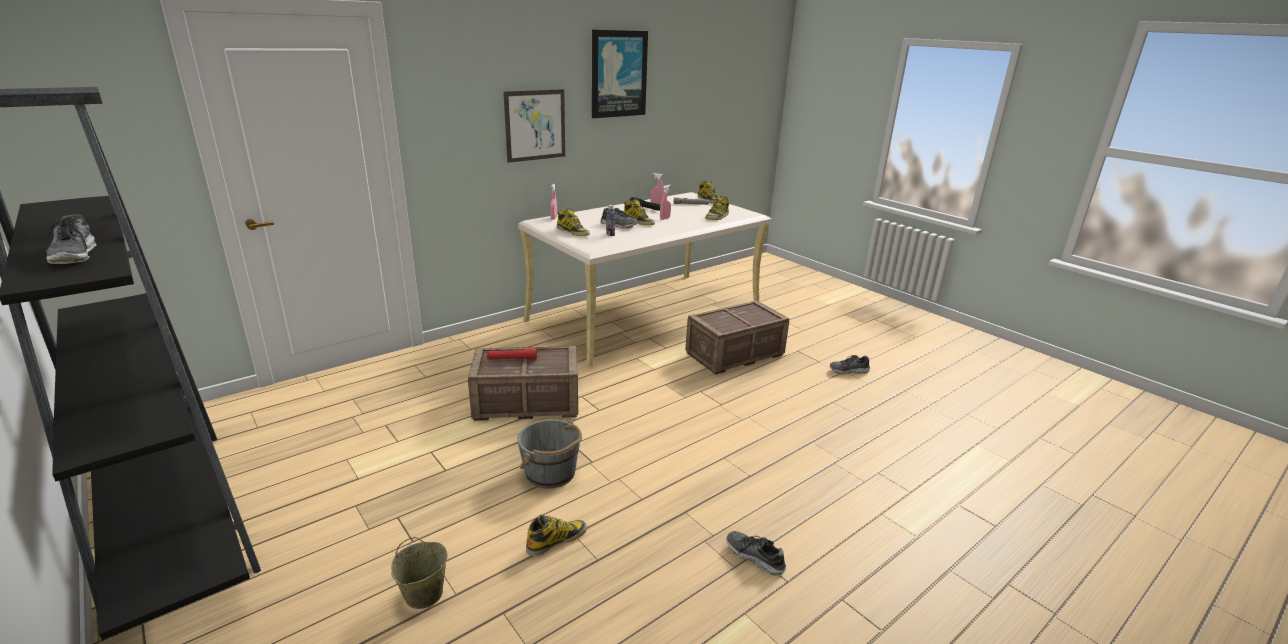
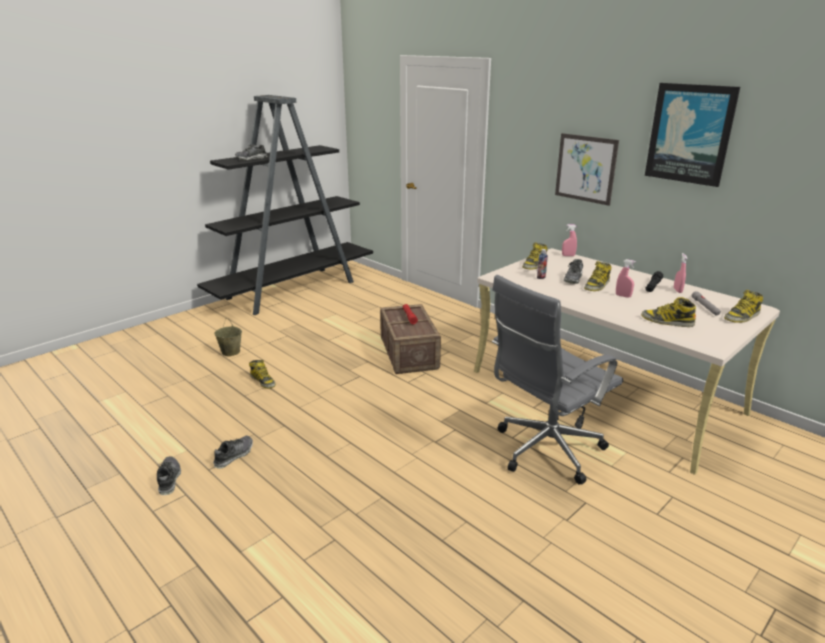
camera: 85 degrees right, 0 degrees up
(551, 473) = (326, 372): grey bucket -> none
(734, 354) = (544, 451): crate -> grey office chair
(848, 371) = (553, 547): shoe -> shoe (169, 479)

